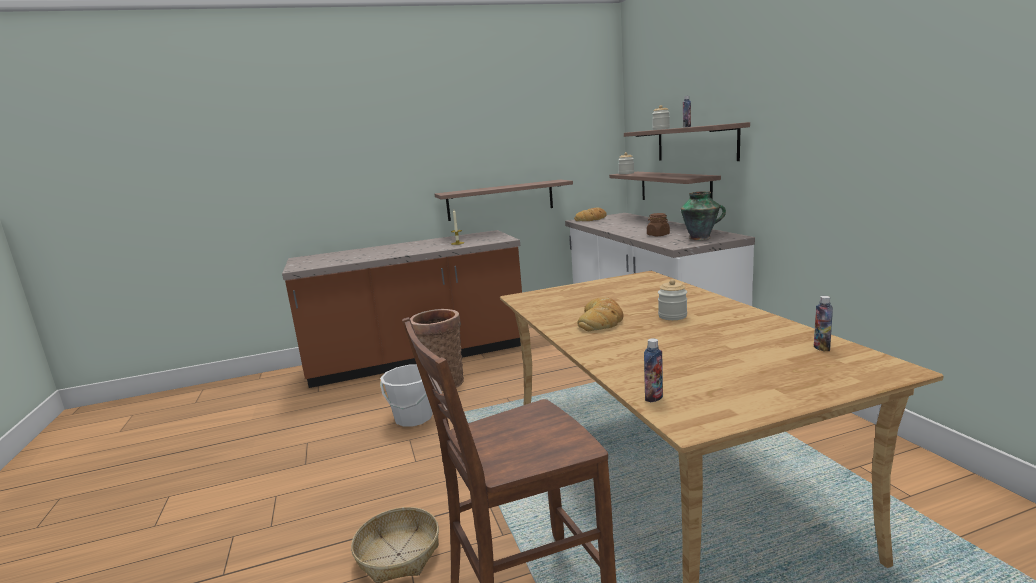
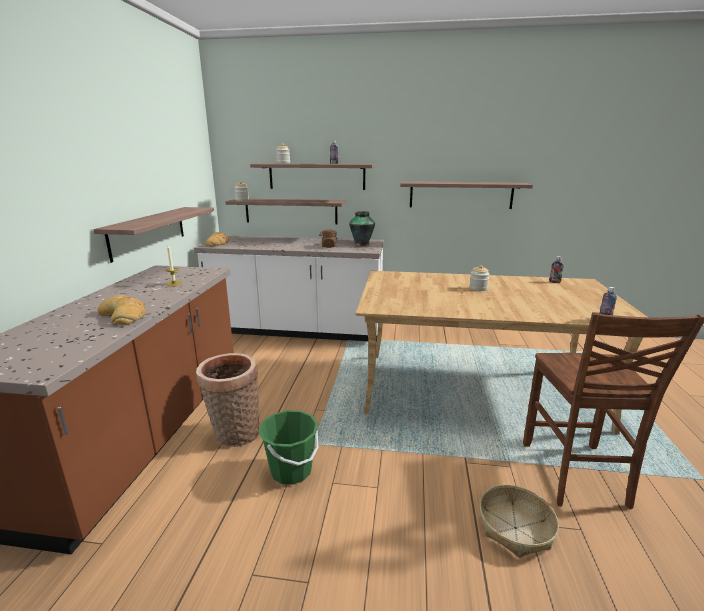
camera: 65 degrees left, 5 degrees up
(413, 418) = (291, 470): white bucket -> green bucket
(601, 320) = (466, 301): bread -> bread (124, 315)
(862, 169) = (460, 195): none -> shelf

